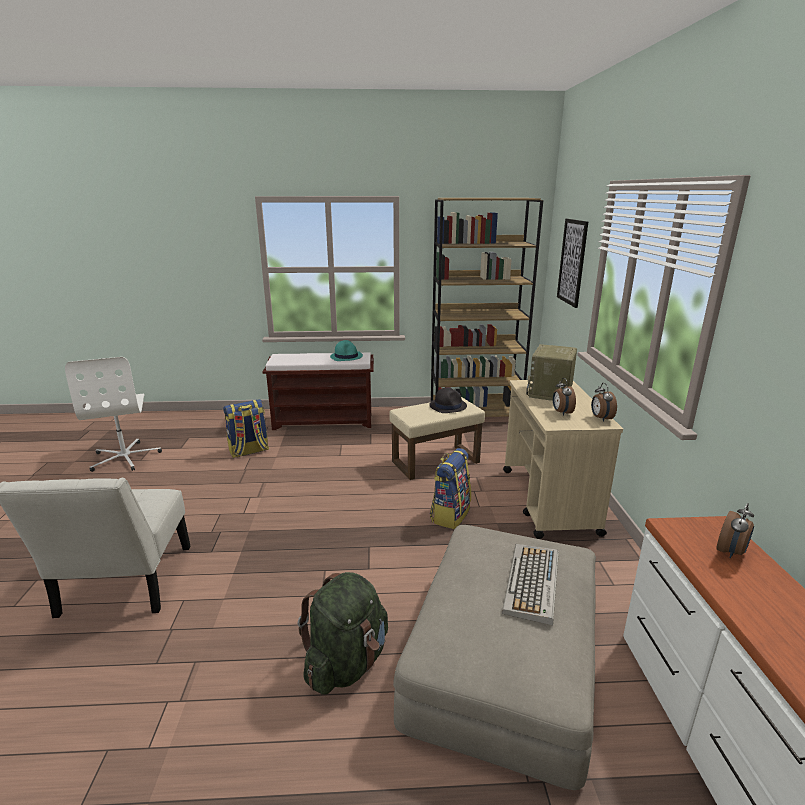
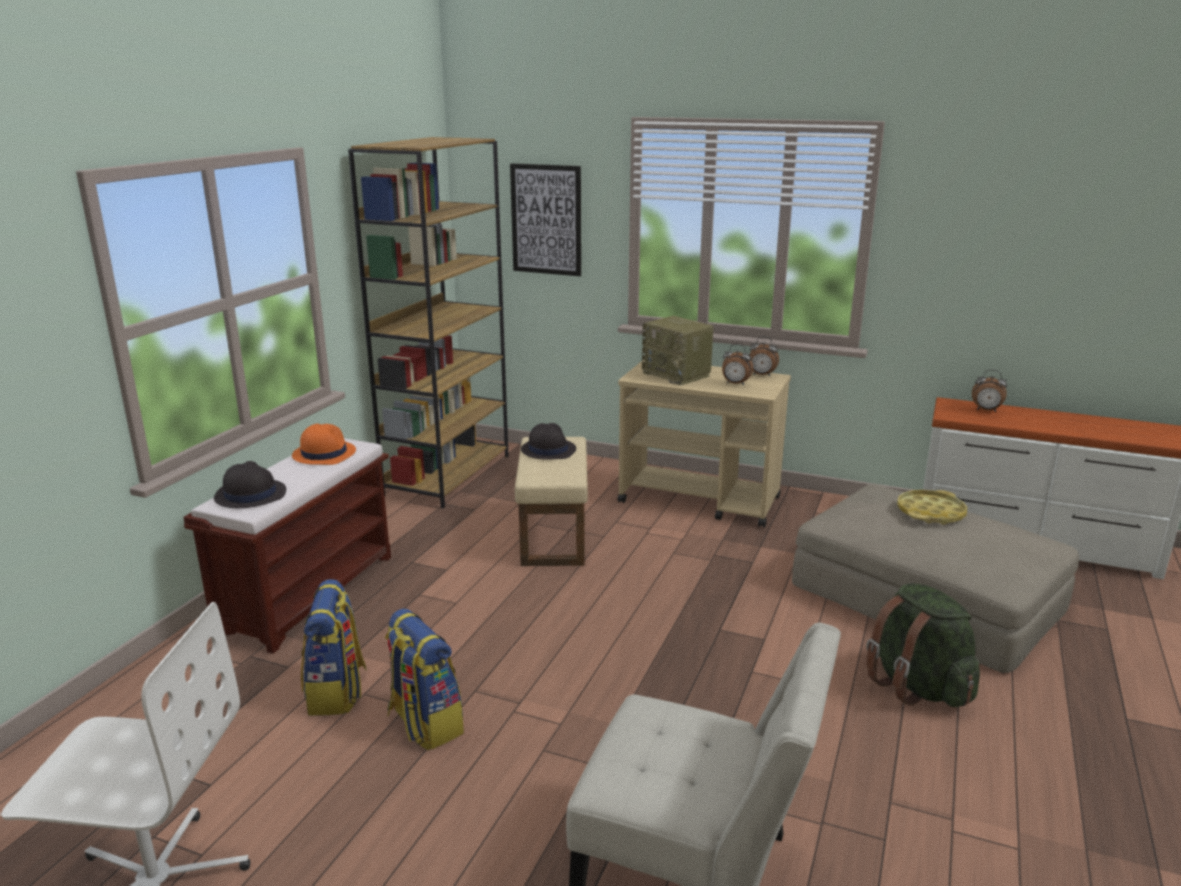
camera: 65 degrees left, 0 degrees up
(291, 357) = (250, 495): none -> black hat
(346, 356) = (324, 453): turquoise hat -> orange hat
(450, 514) = (686, 560): backpack -> backpack (424, 723)
(532, 583) = (930, 513): keyboard -> yellow tray
(731, 552) = (986, 410): alarm clock -> alarm clock turned 135 degrees clockwise

